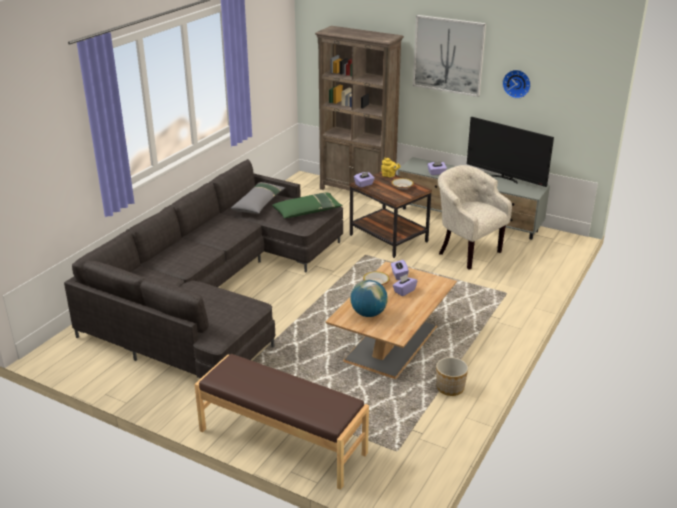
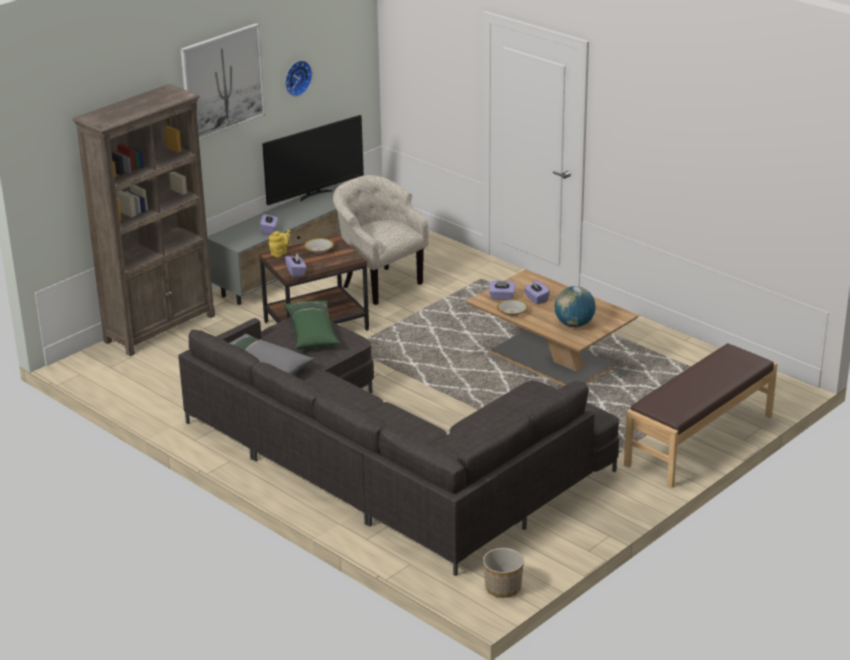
camera: 75 degrees left, 0 degrees up
(450, 387) = (638, 340): planter -> planter (502, 587)
(466, 252) = (378, 284): beige armchair -> beige armchair turned 75 degrees clockwise

